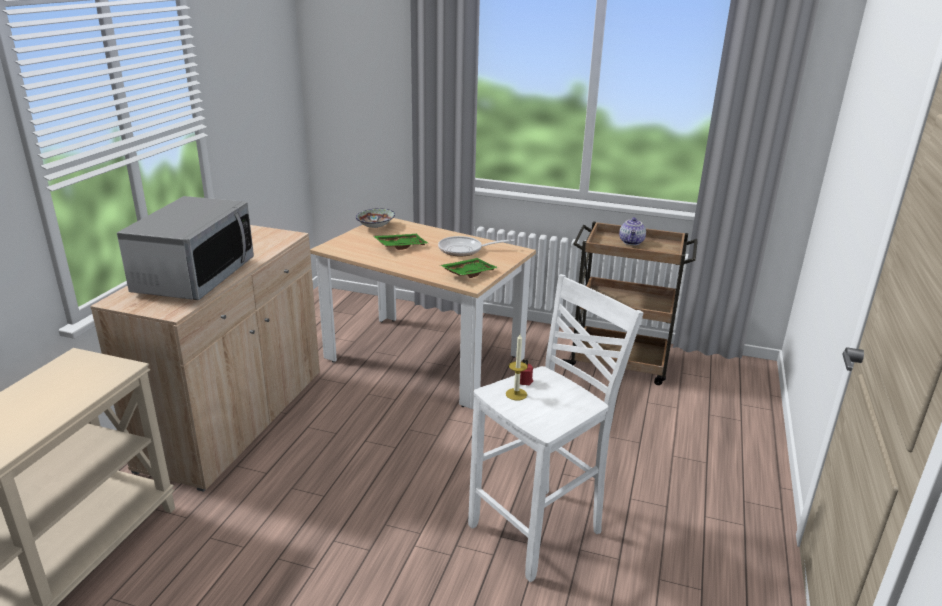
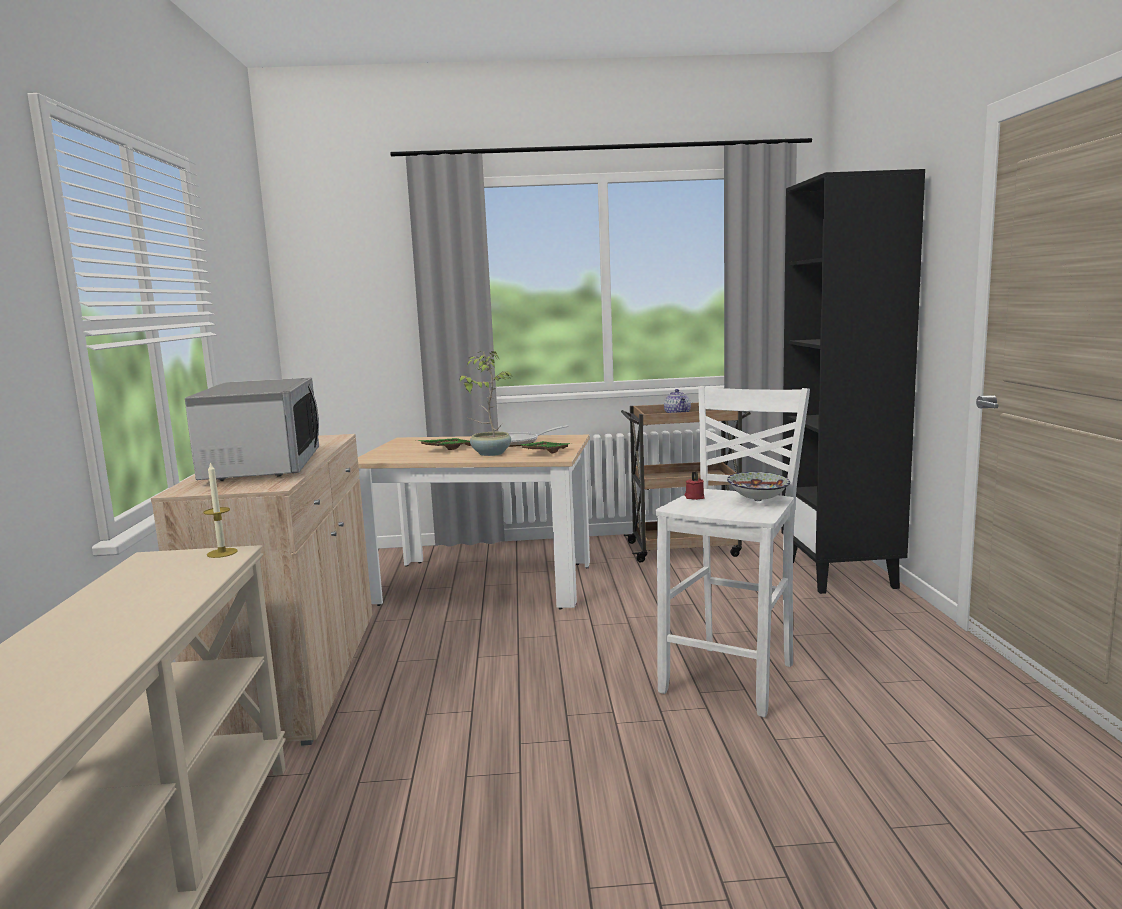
camera: 20 degrees left, 15 degrees down
(375, 227) = (401, 443): bowl -> bowl (757, 500)
(425, 263) = (490, 453): none -> potted plant
(516, 394) = (700, 505): candle -> candle (222, 553)
(738, 436) = (841, 574): none -> black bookcase

